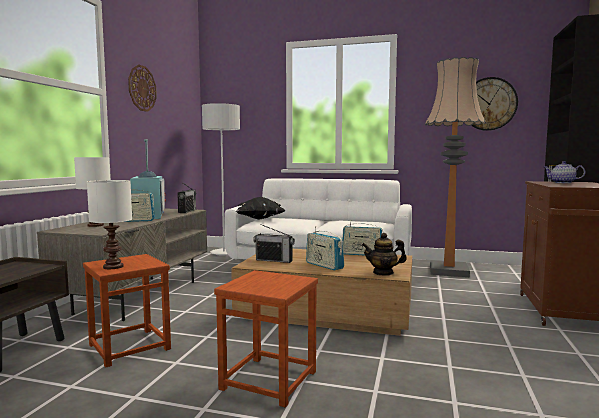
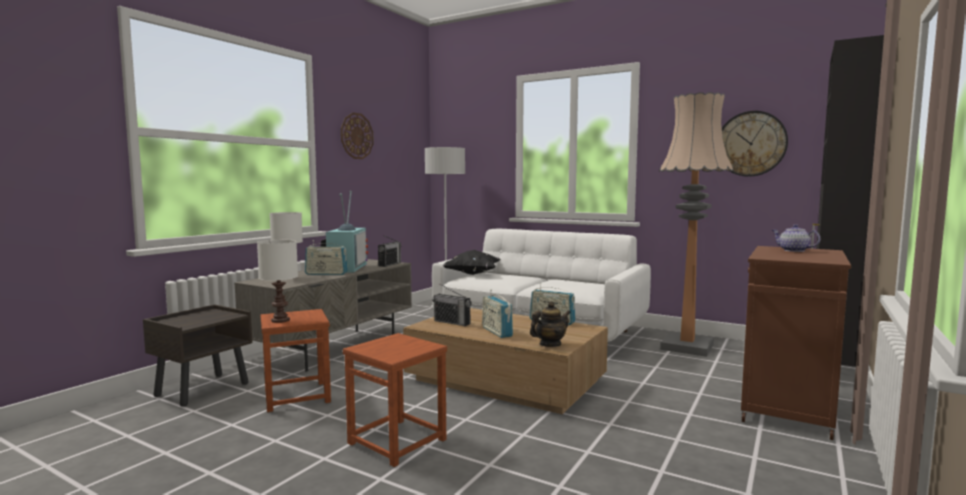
camera: 15 degrees right, 0 degrees up
(383, 273) = (550, 344): teapot -> teapot turned 135 degrees clockwise

